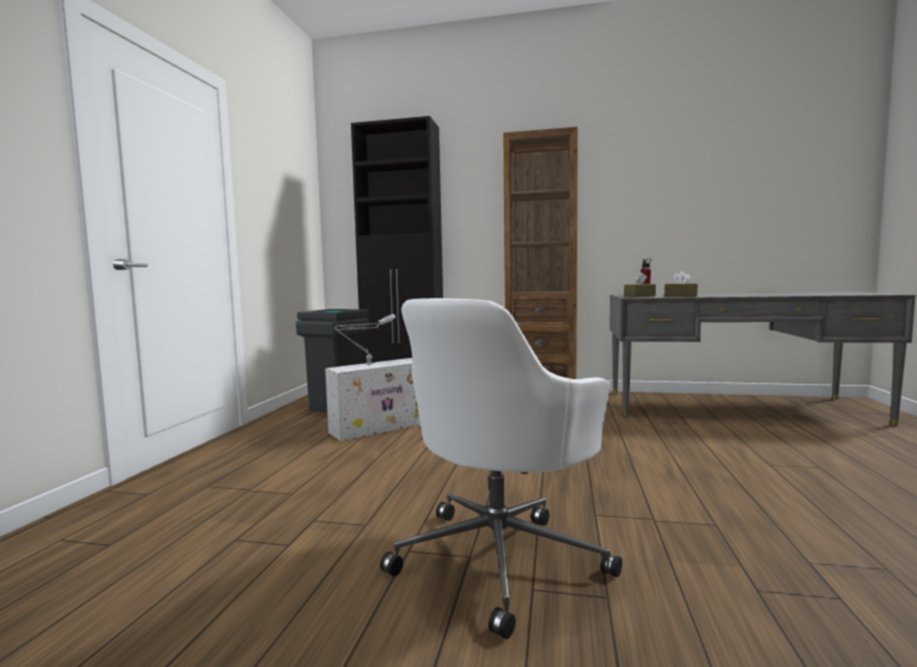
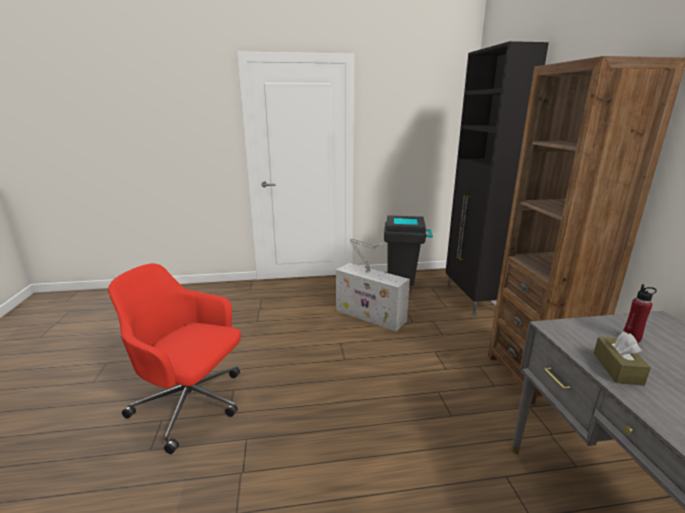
camera: 70 degrees right, 15 degrees up
(501, 557) = (192, 404): white office chair -> red office chair
(639, 296) = (577, 333): brown tissue box -> none

